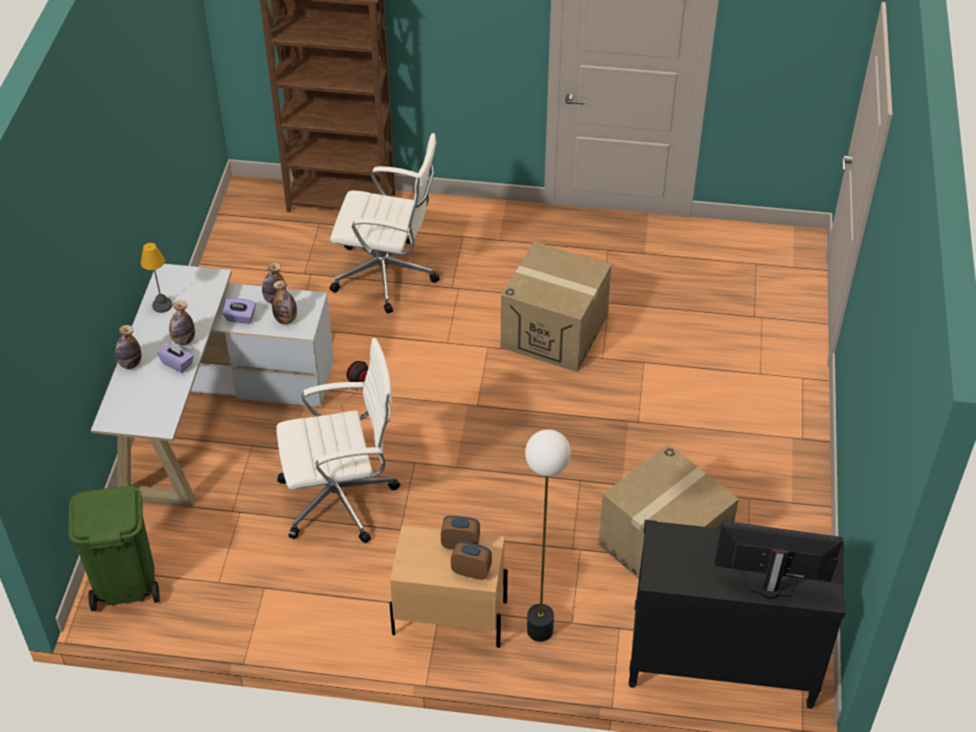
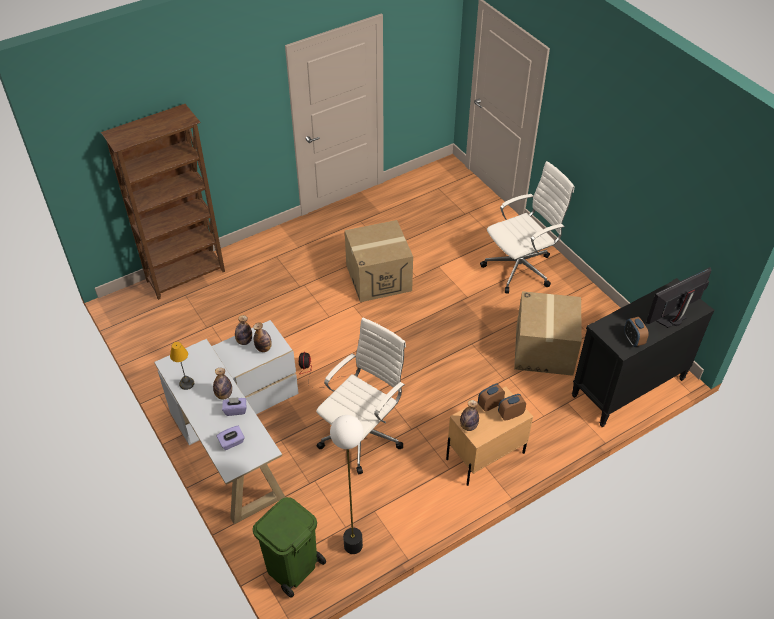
camera: 40 degrees left, 0 degrees up
(130, 364) = (206, 429): bottle -> bottle (468, 426)
(240, 317) = (235, 363): purple tissue box -> purple tissue box (232, 442)
(388, 275) = (257, 300): white office chair -> white office chair (521, 268)
(539, 630) = (533, 430): floor lamp -> floor lamp (352, 545)
(683, 575) = (633, 340): none -> alarm clock

